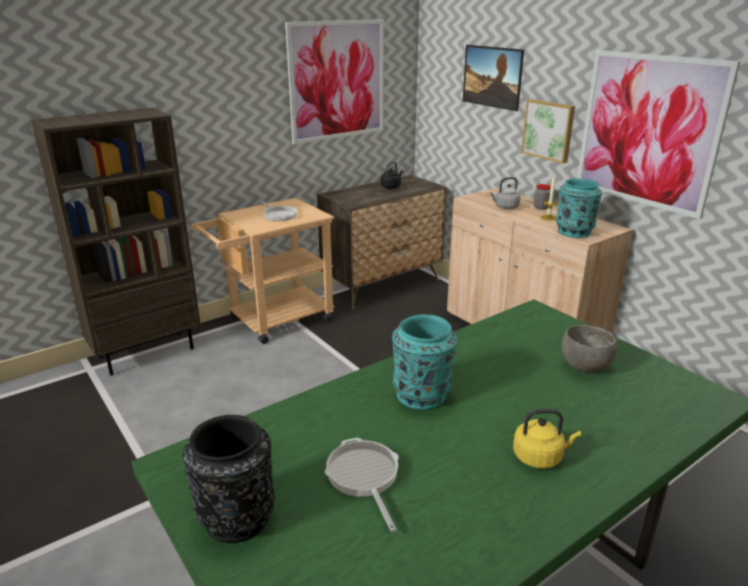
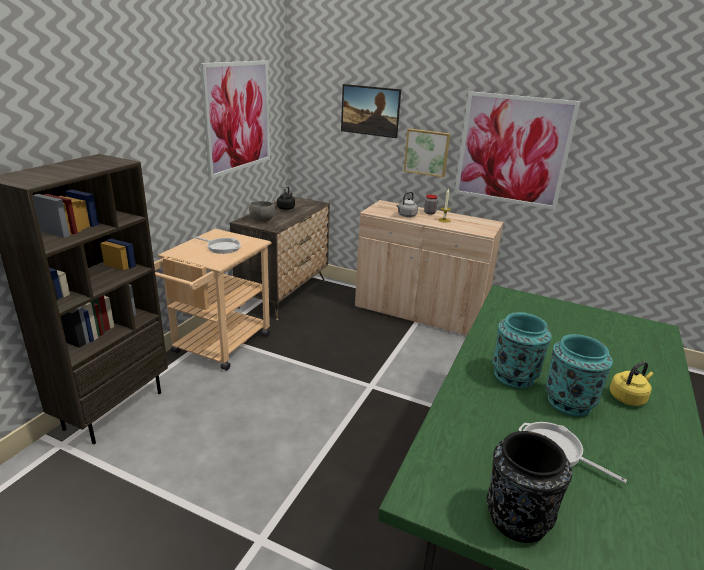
camera: 30 degrees left, 0 degrees up
(574, 232) = (473, 229): turquoise vase -> turquoise vase (568, 401)
(586, 367) = (578, 327): grey bowl -> grey bowl (263, 220)

